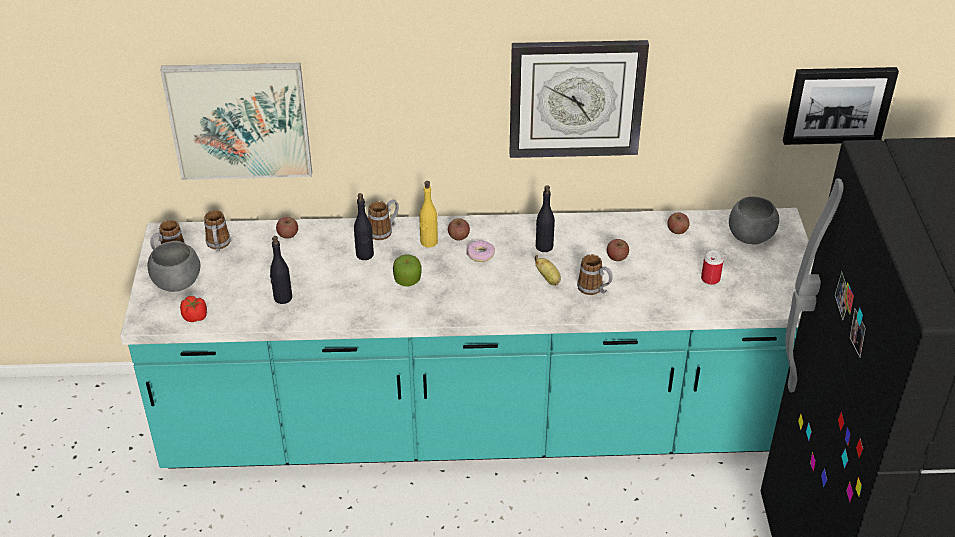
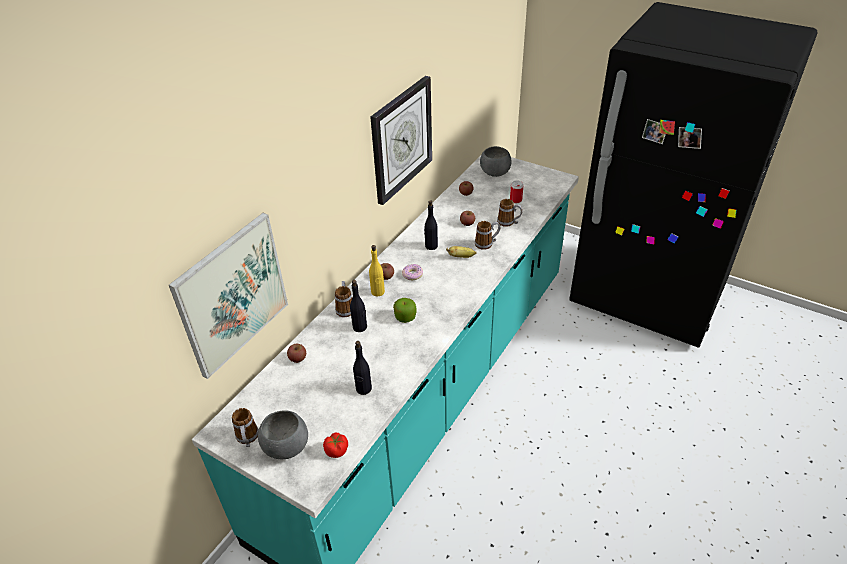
camera: 55 degrees left, 0 degrees up
(218, 245) = (268, 403): mug -> mug (509, 222)
(838, 104) = (490, 74): picture -> none

